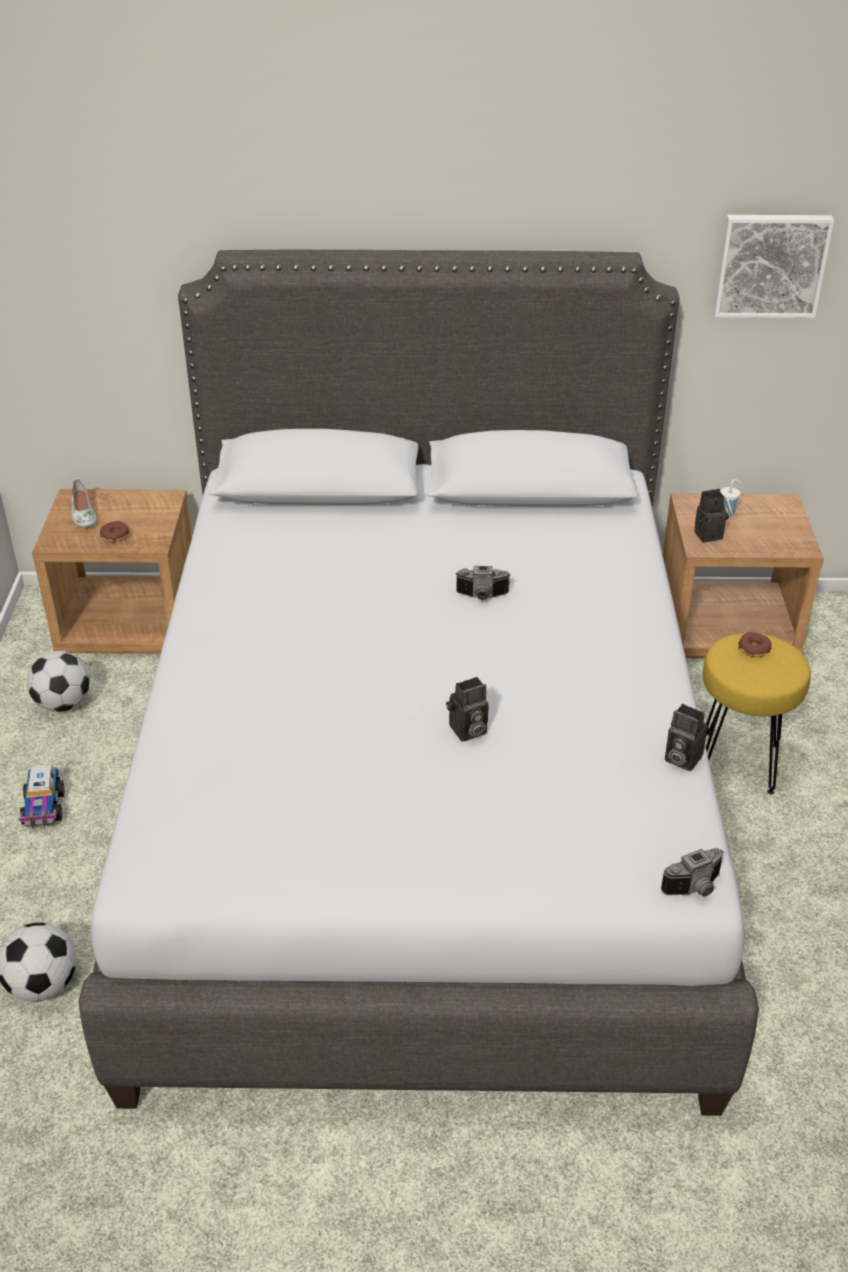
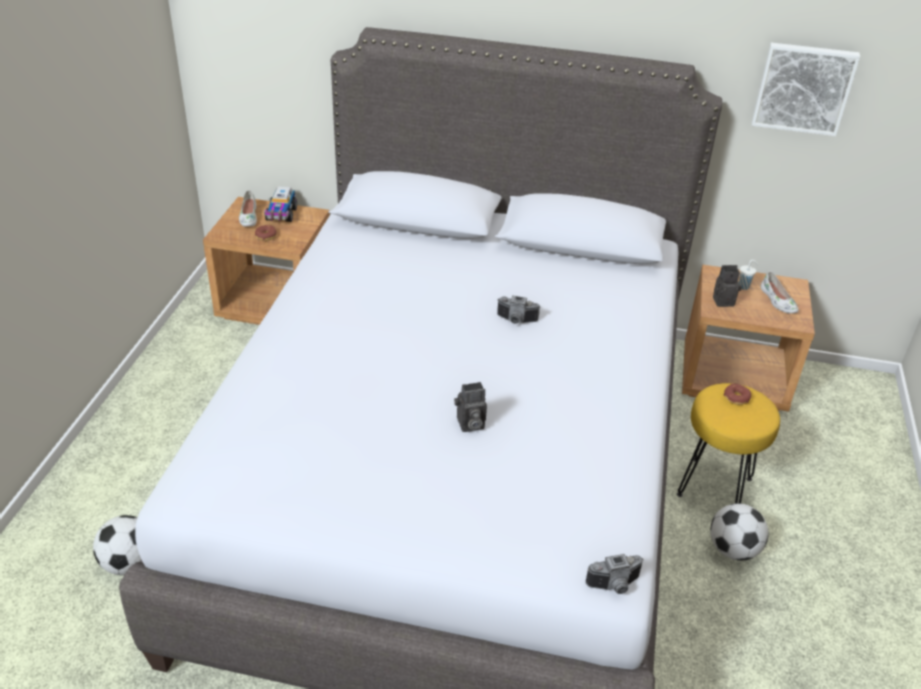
camera: 10 degrees right, 0 degrees up
(43, 809) = (172, 431): toy truck -> toy truck (281, 214)
(63, 703) = (210, 356): football -> football (733, 549)
(680, 758) = (635, 475): camera -> none
(770, 525) = (777, 301): none -> white shoe

